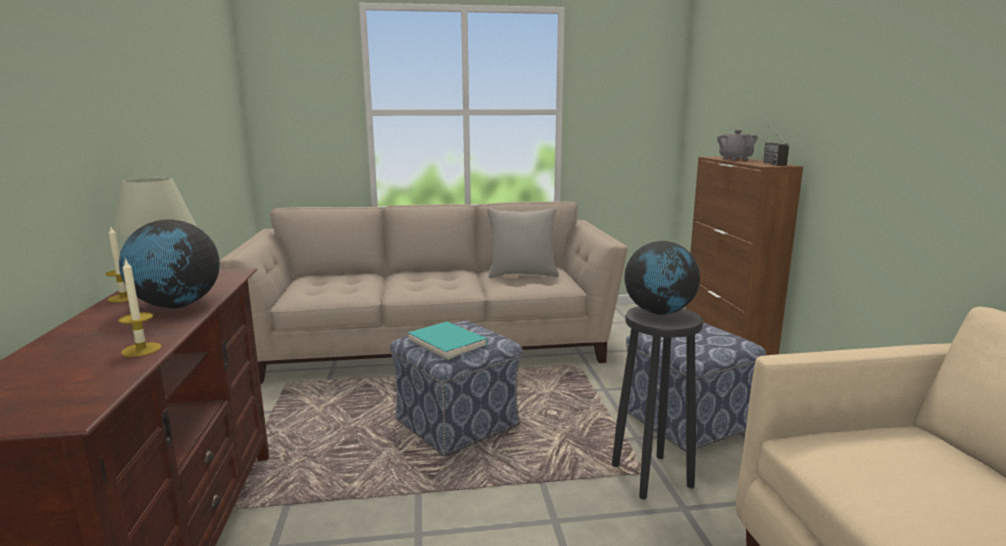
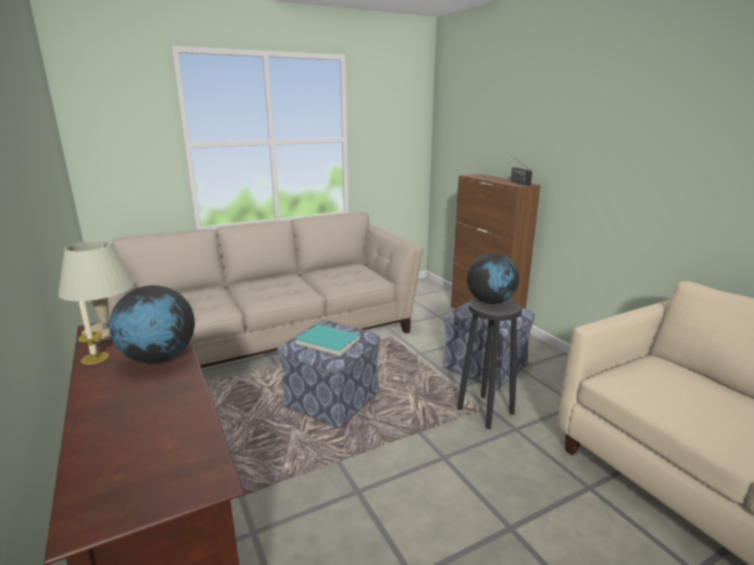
camera: 20 degrees left, 5 degrees up
(141, 349) = (187, 408): candle -> none
(522, 274) = (340, 274): grey pillow -> none
(735, 159) = (488, 178): grey teapot -> none

